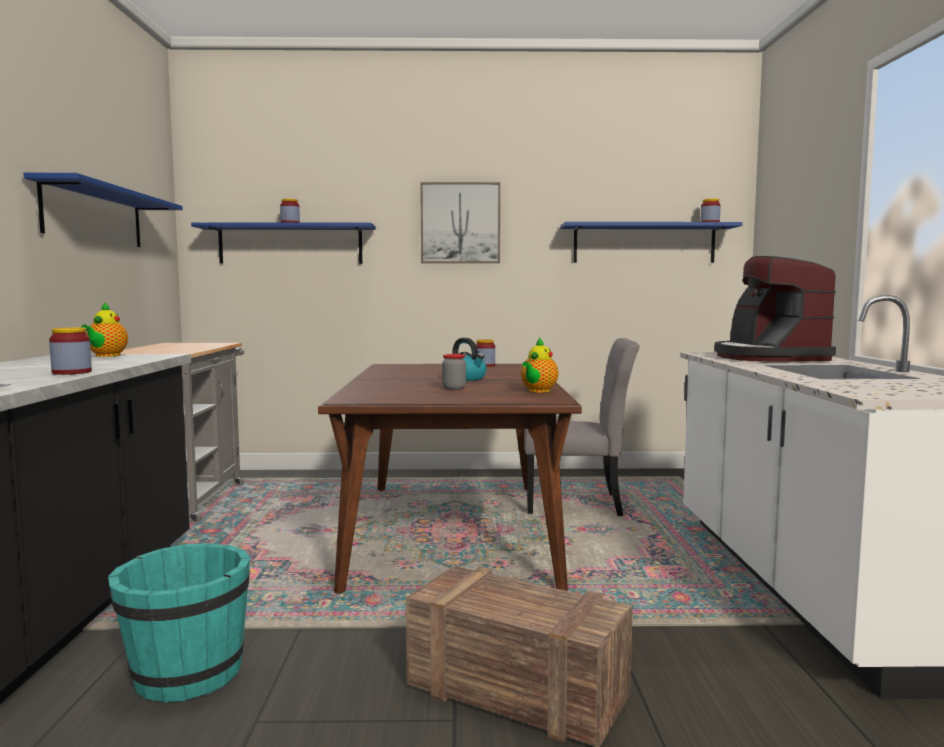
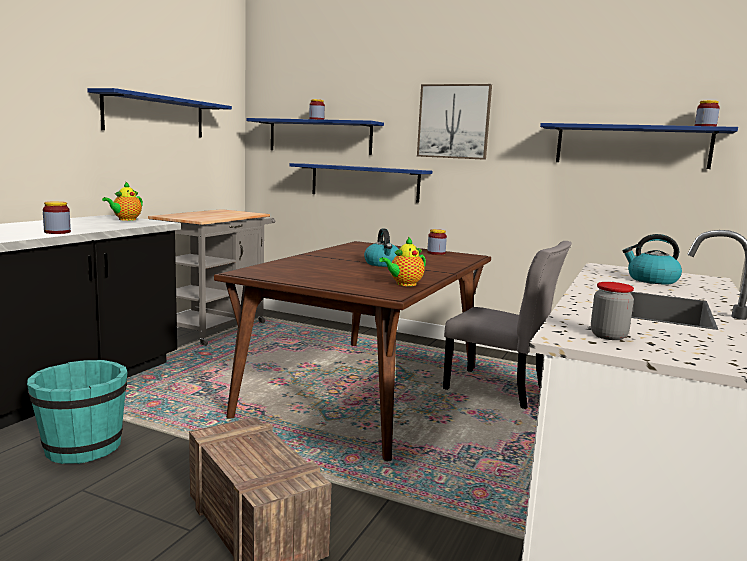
camera: 25 degrees right, 5 degrees up
(355, 296) = (364, 182): none -> blue shelf
(454, 388) = (345, 272): jar -> jar (608, 336)
(768, 357) = (651, 280): coffee machine -> kettle

